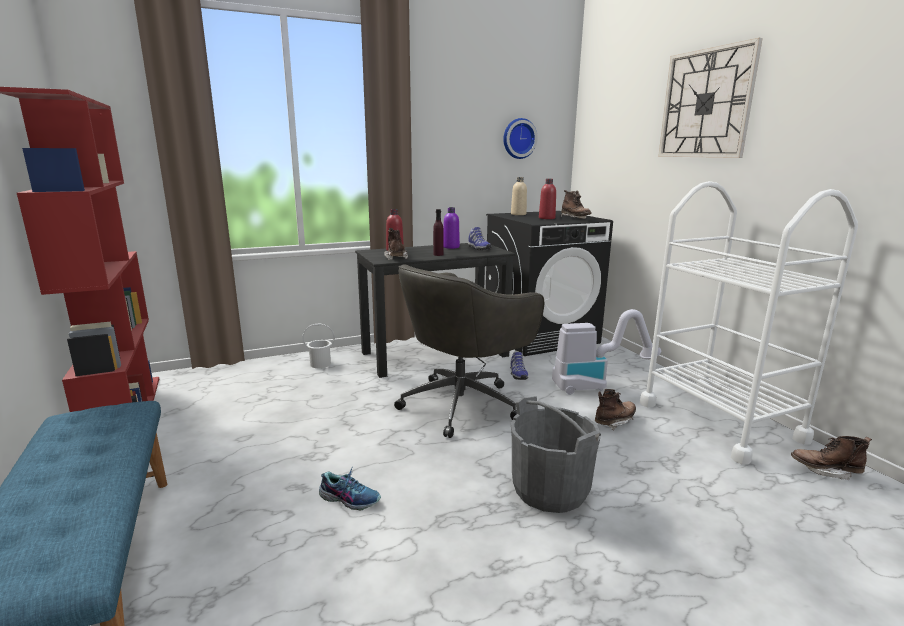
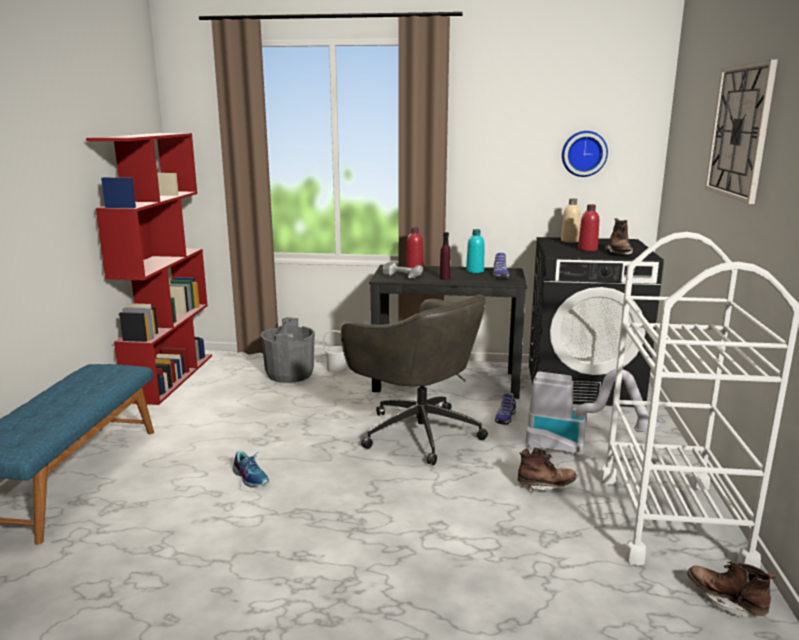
camera: 30 degrees right, 0 degrees up
(396, 257) = (401, 276): brown boot -> power drill
(451, 247) = (475, 271): purple bottle -> turquoise bottle
(463, 404) = (418, 432): grey office chair -> grey office chair turned 120 degrees counterclockwise
(550, 489) = (406, 520): grey bucket -> grey bucket (290, 374)

